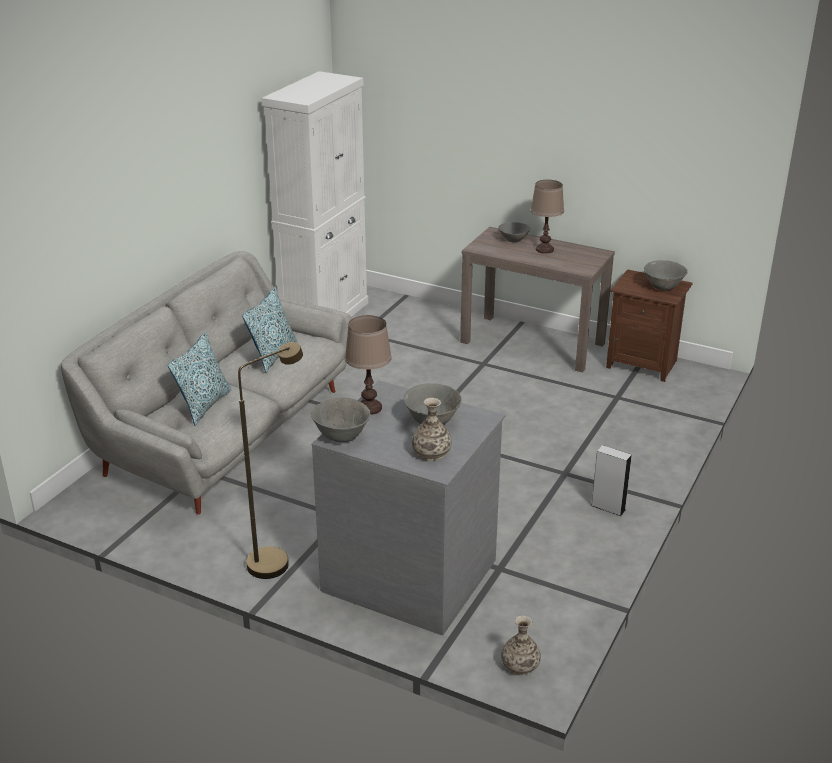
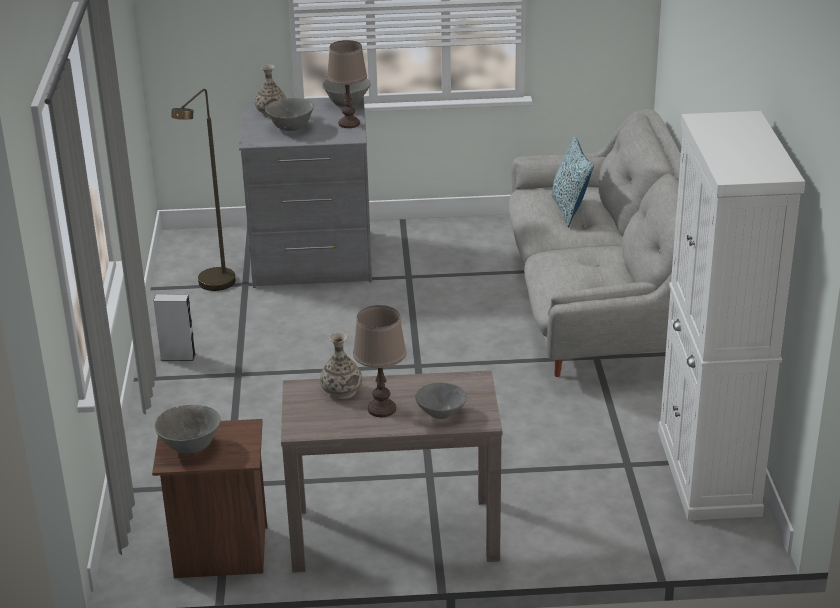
camera: 150 degrees right, 0 degrees up
(273, 355) = (582, 267): pillow -> none
(276, 559) = (423, 238): brown floor lamp -> brown floor lamp (213, 287)
(520, 665) = (190, 239): vase -> vase (341, 391)

